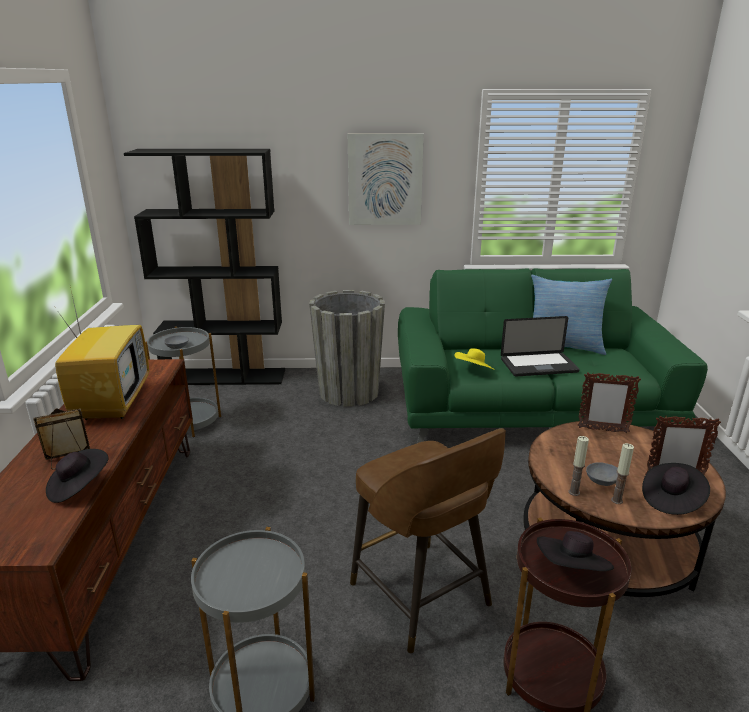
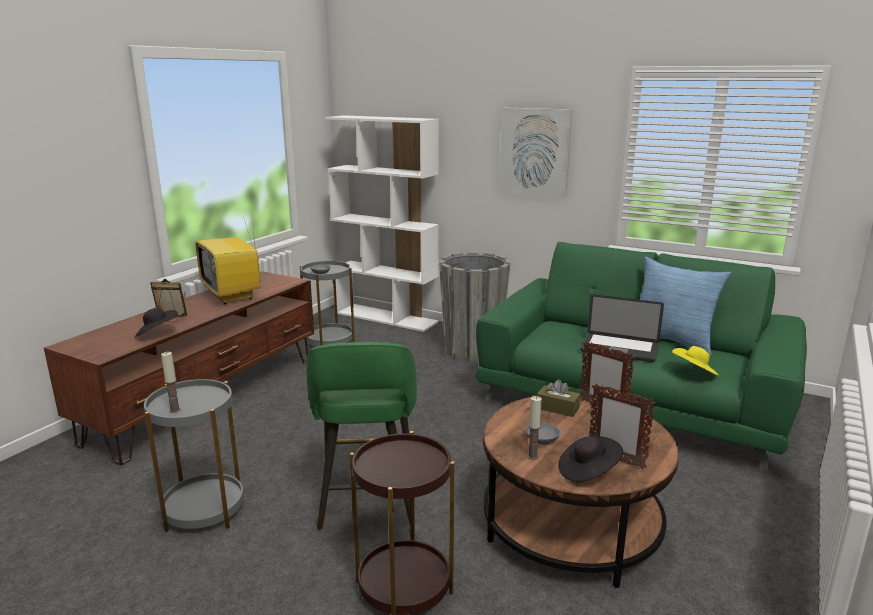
camera: 30 degrees right, 5 degrees down
(112, 403) = (232, 295): television -> television turned 120 degrees clockwise
(225, 377) = (387, 317): black bookcase -> white bookcase
(422, 597) = (367, 500): brown stool -> green stool
(473, 371) = (548, 339): yellow hat -> yellow hat (694, 372)
(572, 442) = (557, 408): none -> brown tissue box
(572, 570) = (392, 469): black hat -> none
(574, 492) = (502, 440): candle -> candle (175, 410)

